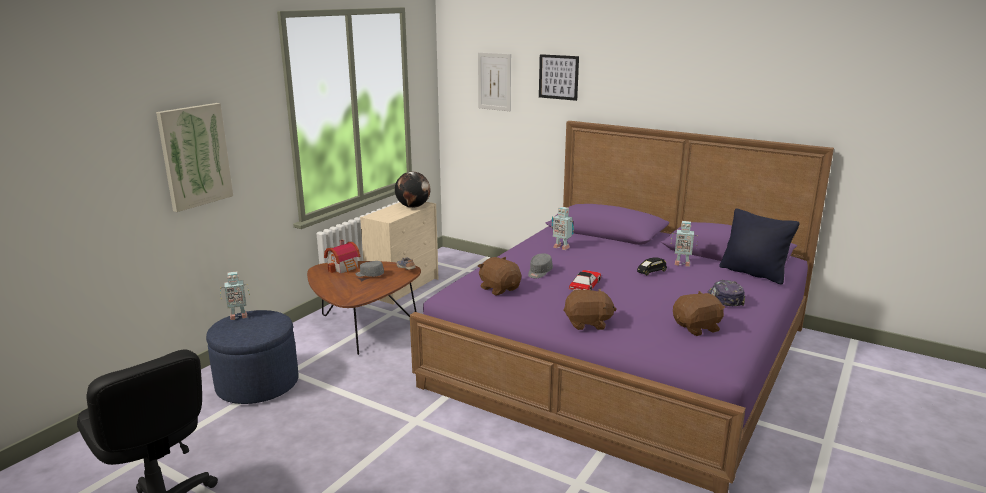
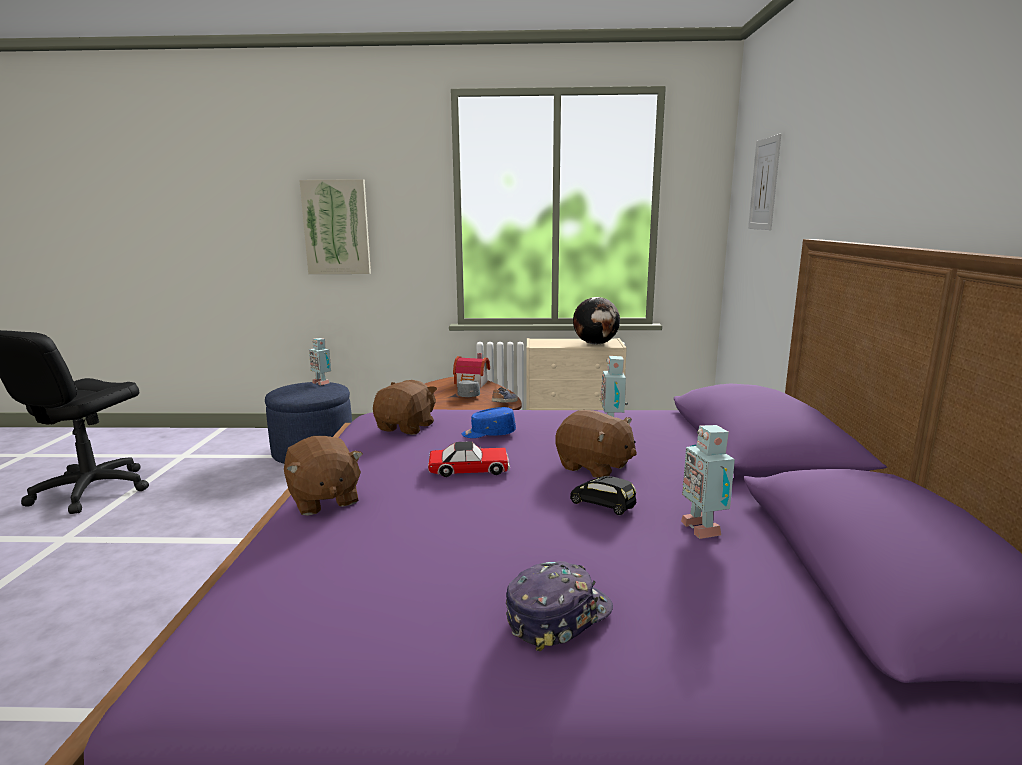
camera: 60 degrees right, 5 degrees down
(539, 272) = (488, 434): grey cap -> blue cap
(558, 77) = (817, 160): picture -> none
(697, 328) = (357, 605): brown plush toy -> brown plush toy (594, 467)
(753, 273) = (807, 638): black pillow -> none

